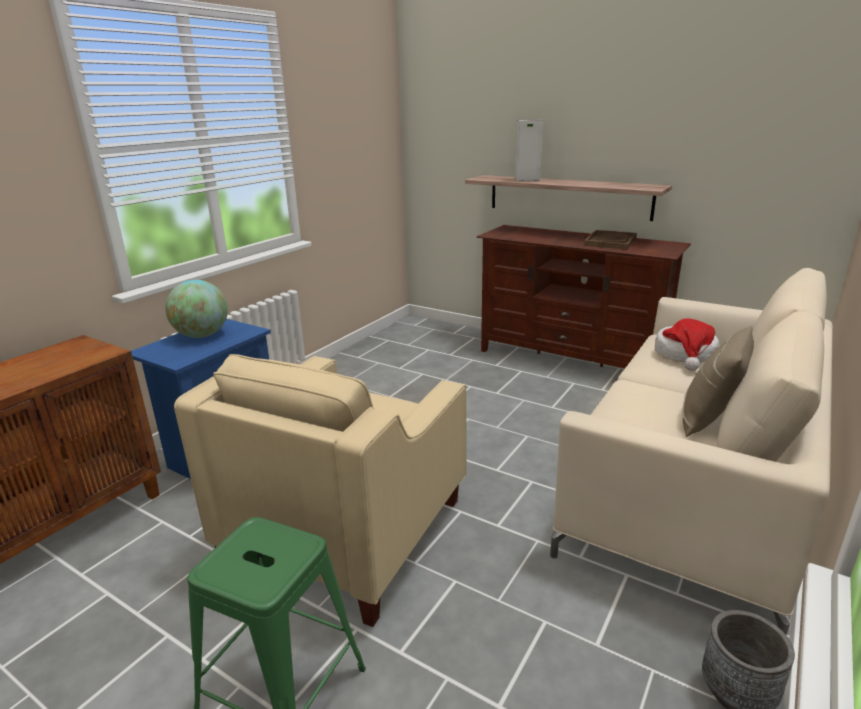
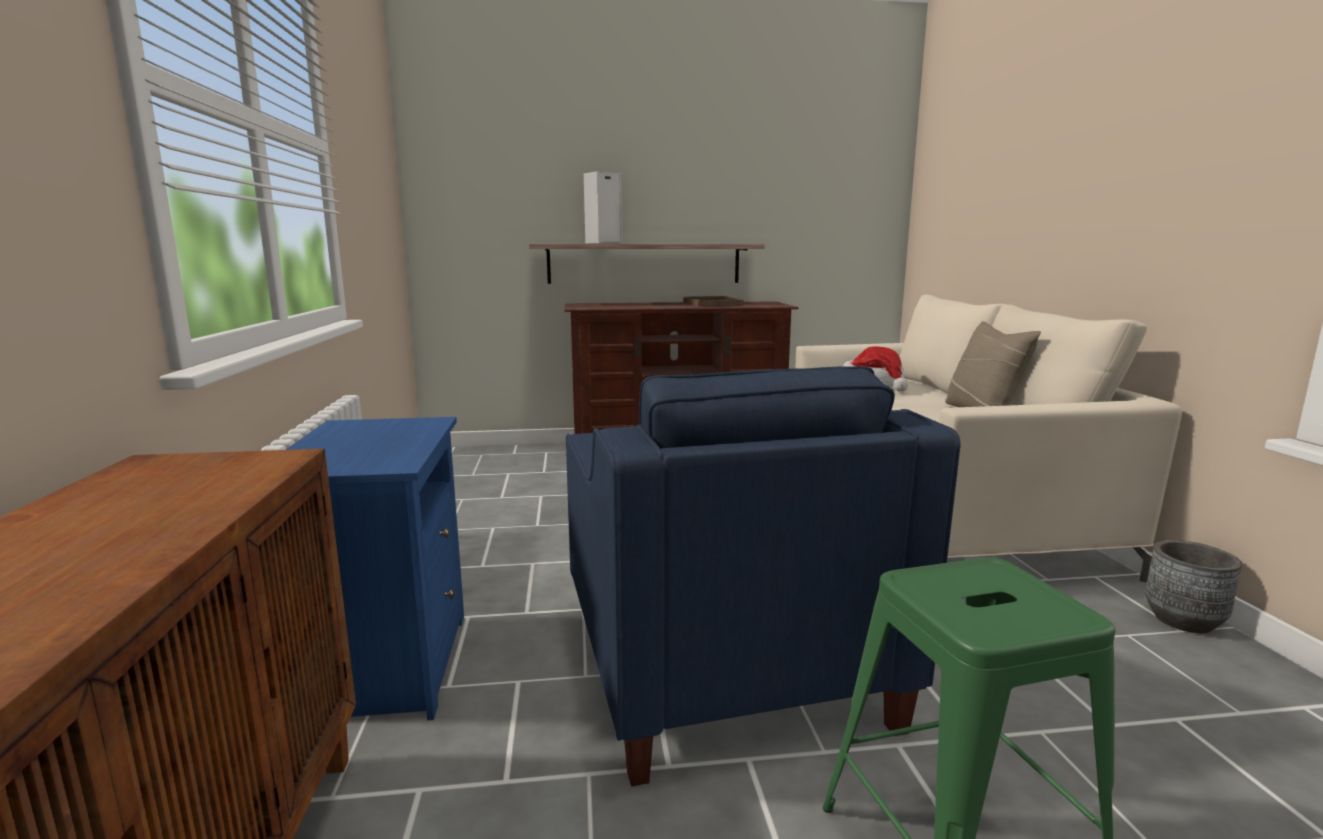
camera: 40 degrees left, 10 degrees down
(202, 335) = (353, 438): globe -> none
(347, 532) = (721, 665): beige armchair -> blue armchair

